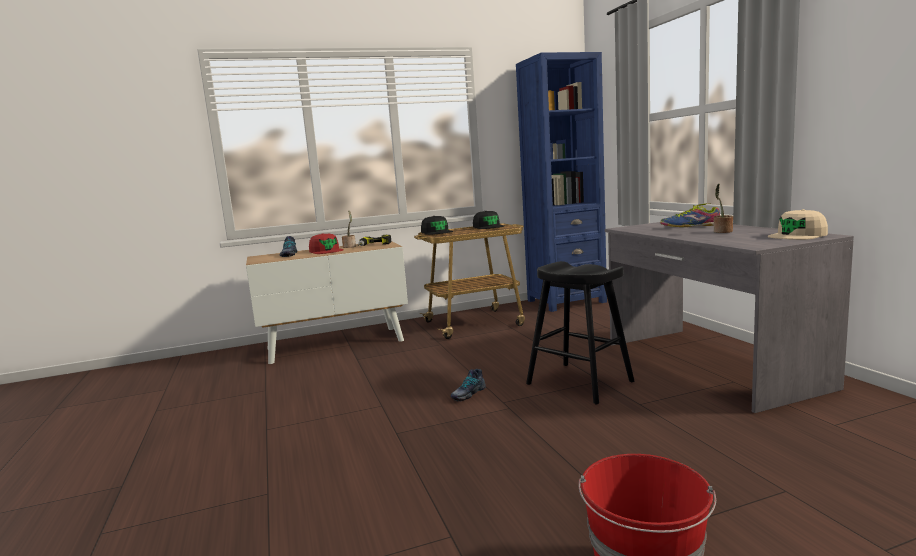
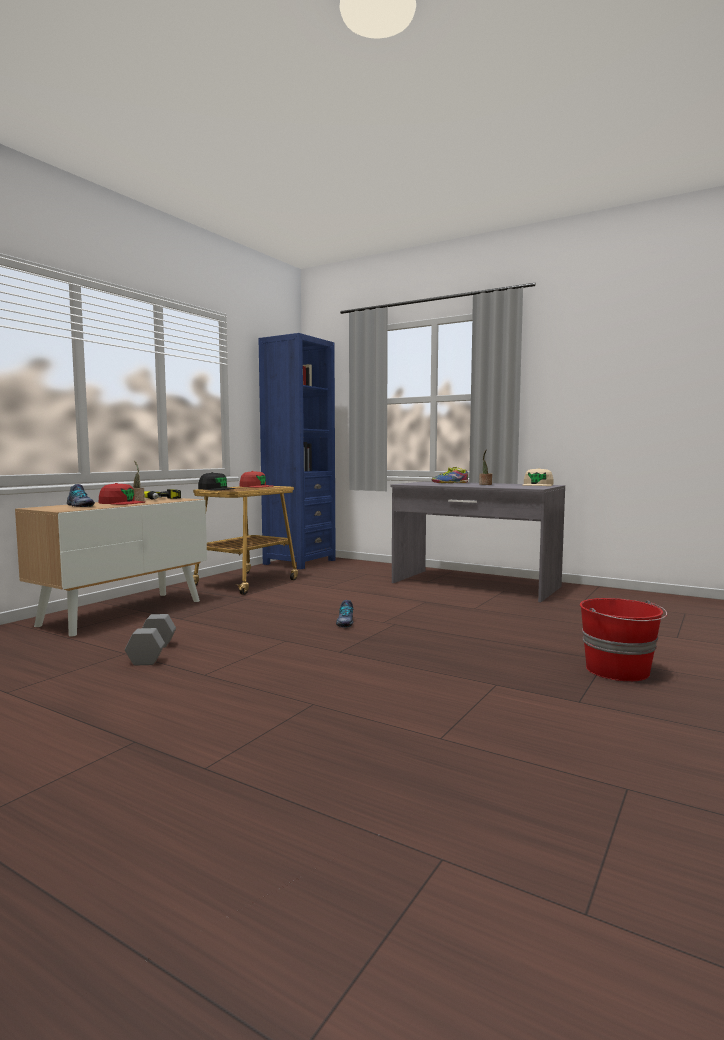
camera: 40 degrees left, 5 degrees down
(278, 395) = (153, 653): none -> grey dumbbell
(488, 226) = (256, 486): black cap -> red cap
(580, 383) = (414, 604): black stool -> none

